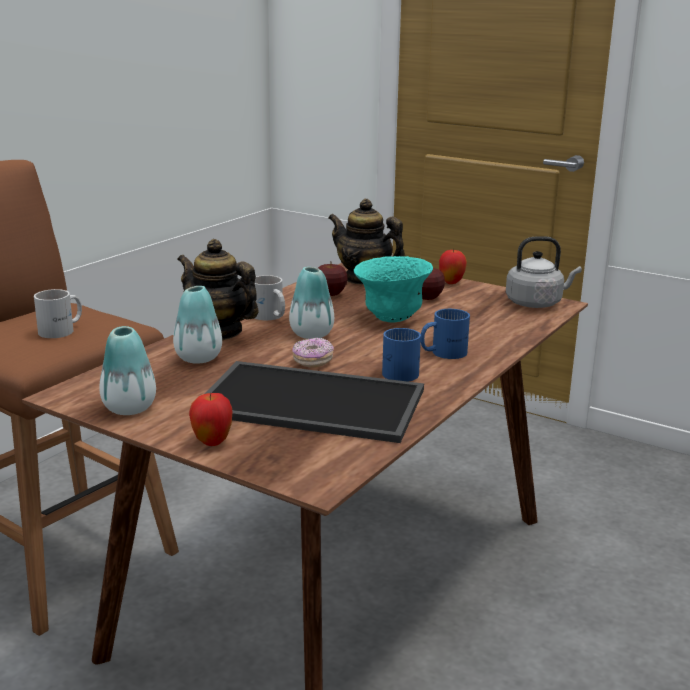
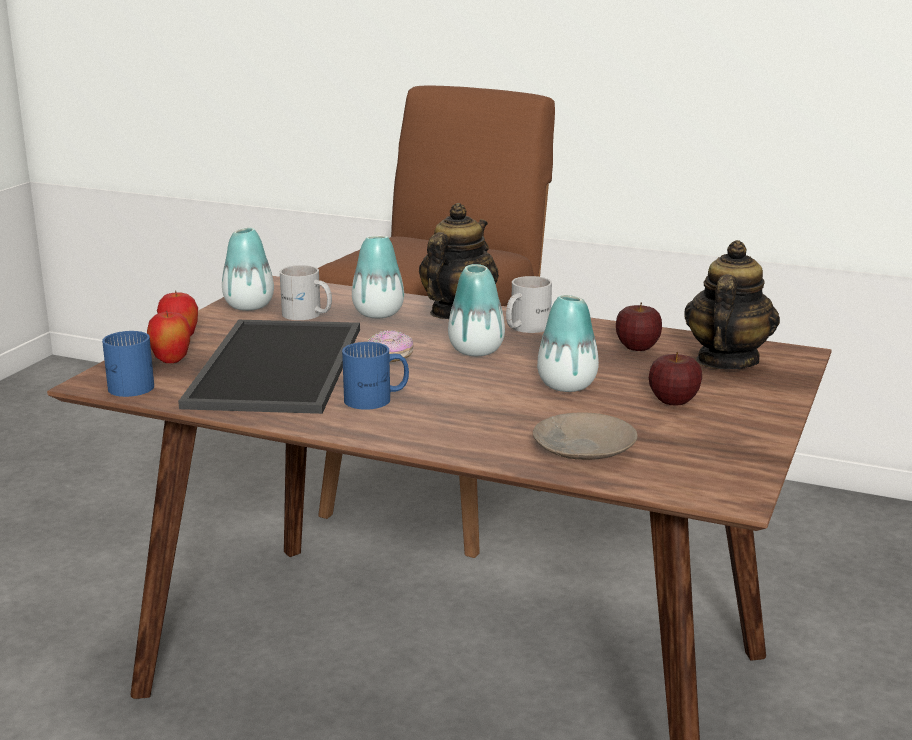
camera: 80 degrees right, 0 degrees up
(62, 330) = (415, 258): white mug -> white mug (307, 315)
(392, 318) = (566, 385): turquoise bowl -> vase
(442, 352) = (451, 419): blue mug -> blue mug (130, 384)
(451, 282) = (768, 414): apple -> apple (171, 361)
(496, 325) = (582, 448): none -> beige plate
(536, 303) = (718, 478): grey kettle -> none

